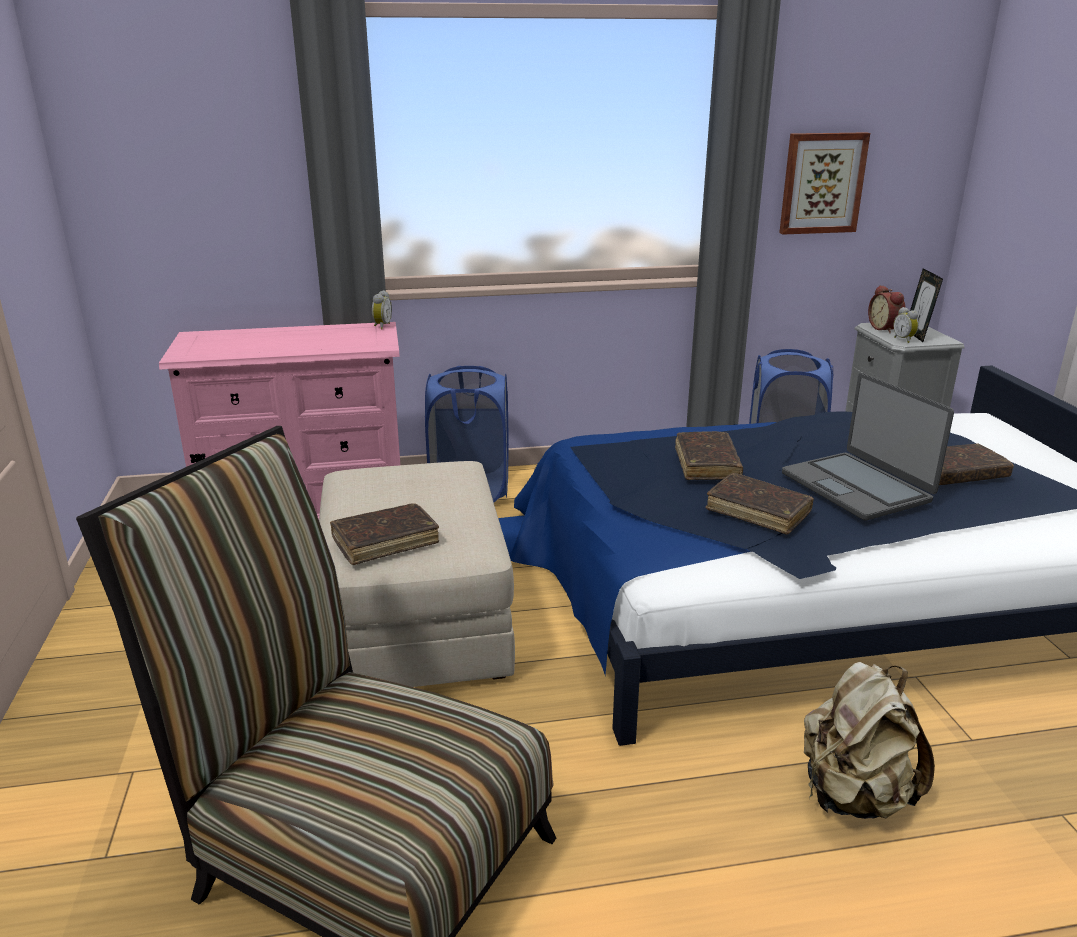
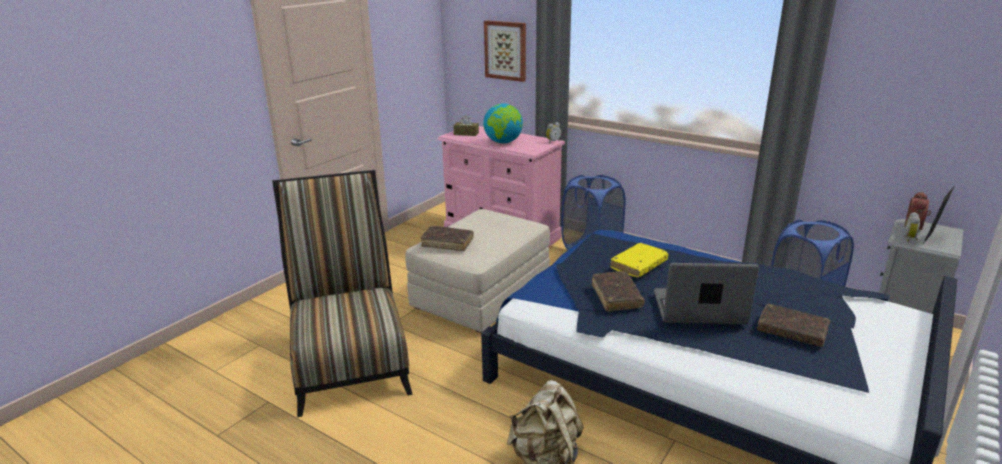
camera: 45 degrees right, 0 degrees up
(206, 346) = (466, 133): none -> brown tissue box
(304, 344) = (503, 142): none -> globe
(707, 464) = (638, 265): brown book -> yellow book
(822, 183) = (882, 101): picture -> picture (506, 50)
(857, 487) = (699, 309): laptop -> laptop turned 75 degrees clockwise

